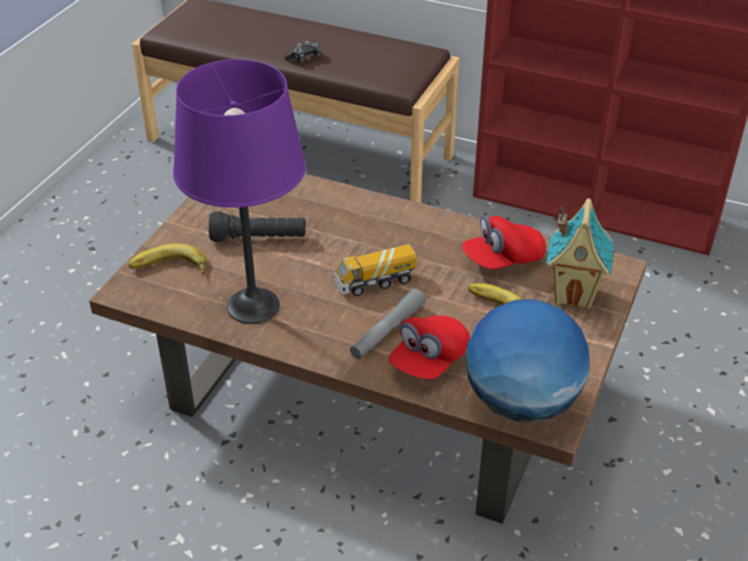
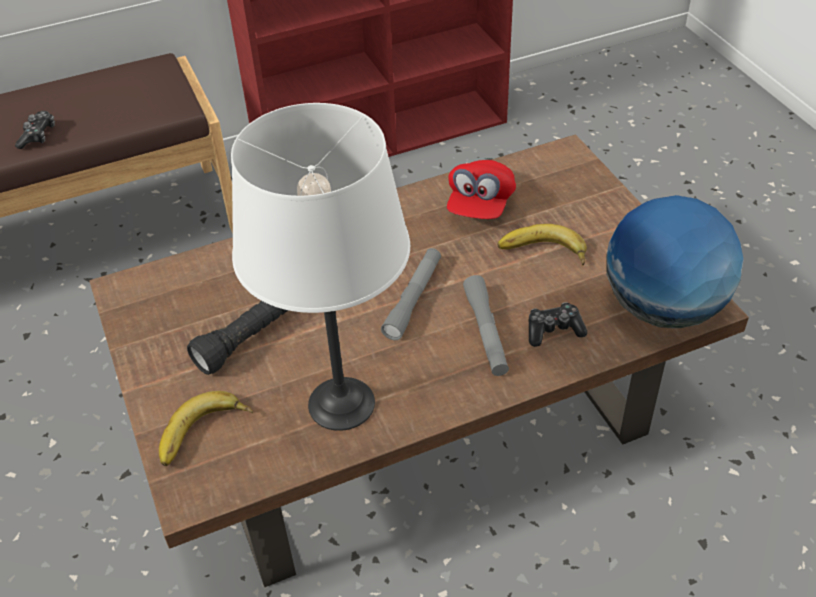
camera: 45 degrees left, 5 degrees up
(252, 306) = (341, 404): purple table lamp -> white table lamp
(375, 282) = (413, 299): toy truck -> grey flashlight
(429, 360) = (553, 330): red cap -> game controller
(574, 294) = (570, 195): toy house -> none

